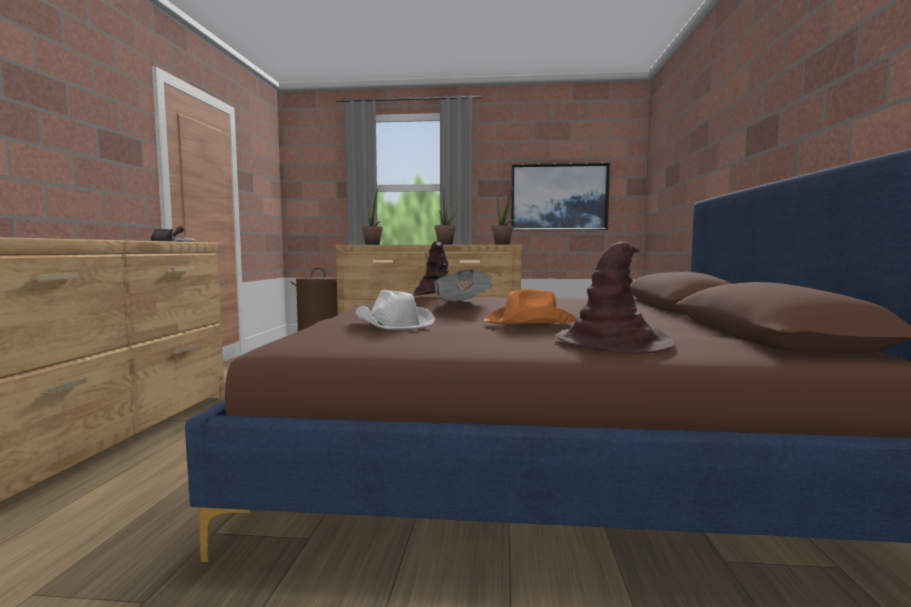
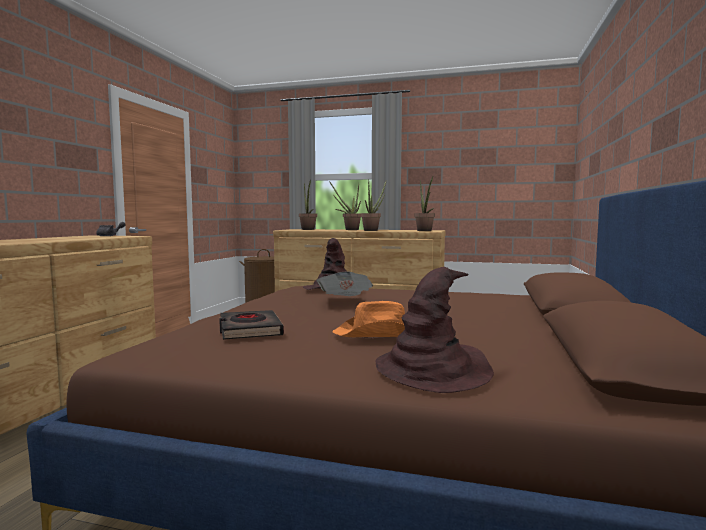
camera: 10 degrees right, 0 degrees up
(392, 324) = (249, 330): white hat -> black book
(418, 244) = (349, 229): none -> potted plant
(559, 197) = (485, 184): picture -> none

